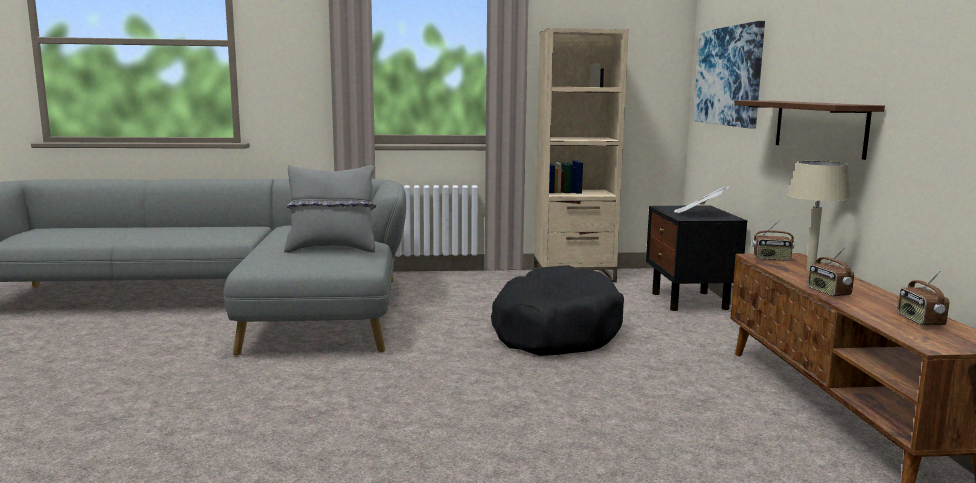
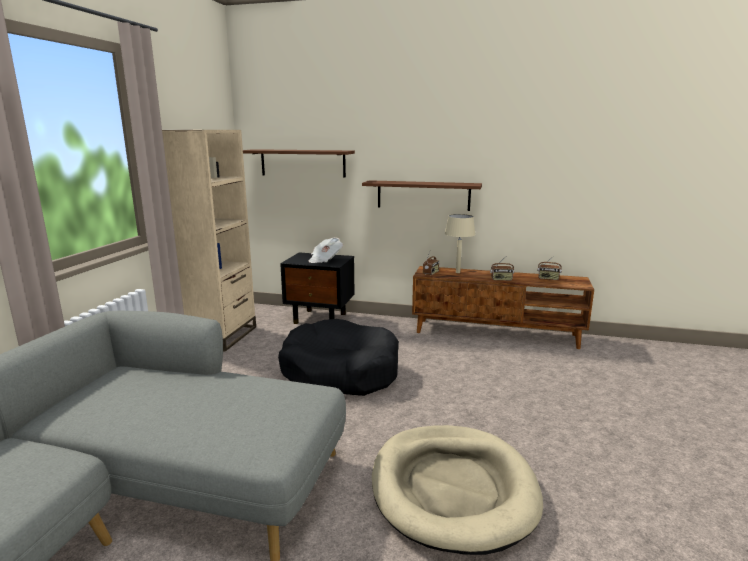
camera: 70 degrees left, 5 degrees up
(332, 249) = (247, 397): grey pillow -> none
(349, 408) = (452, 489): none -> beige dog bed
(728, 76) = (302, 163): picture -> shelf

